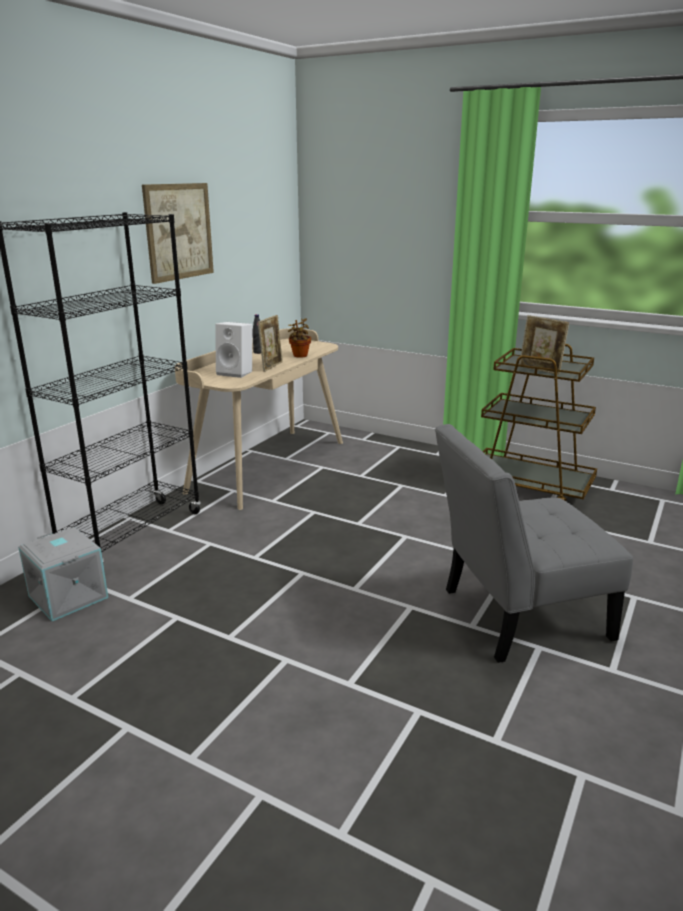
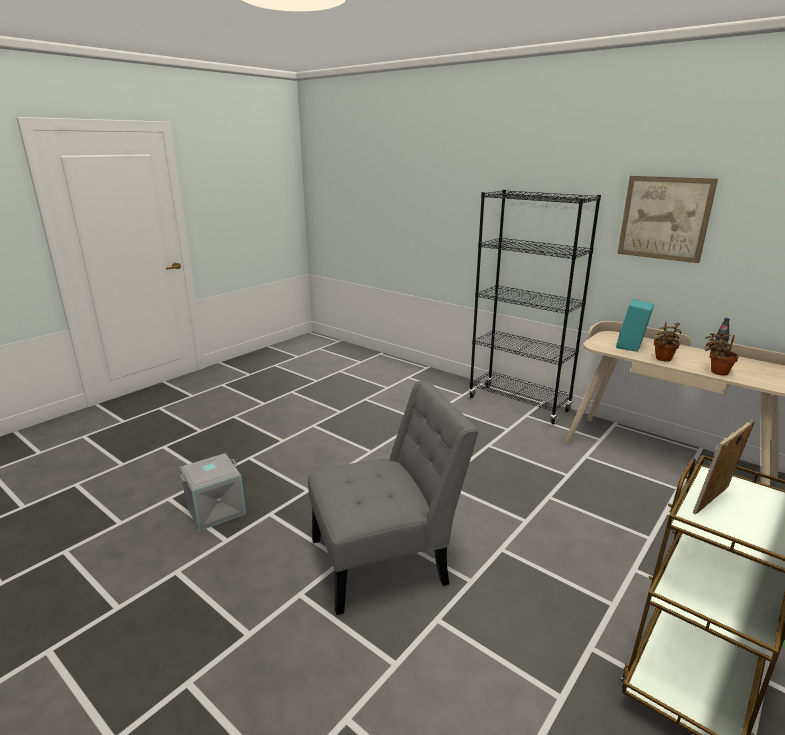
camera: 100 degrees right, 0 degrees up
(70, 596) = (447, 392): grey storage box -> grey storage box (215, 510)
(236, 373) = (631, 347): white speaker -> turquoise speaker
(271, 366) = (663, 359): picture frame -> potted plant
(516, 615) = (386, 559): grey chair -> grey chair turned 75 degrees clockwise

